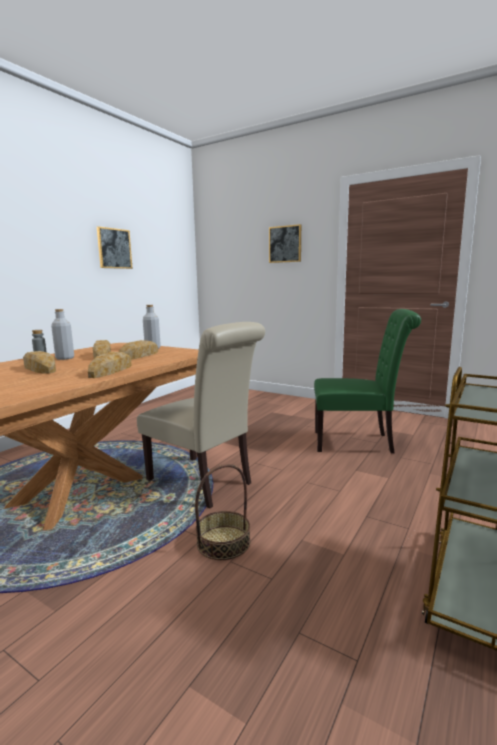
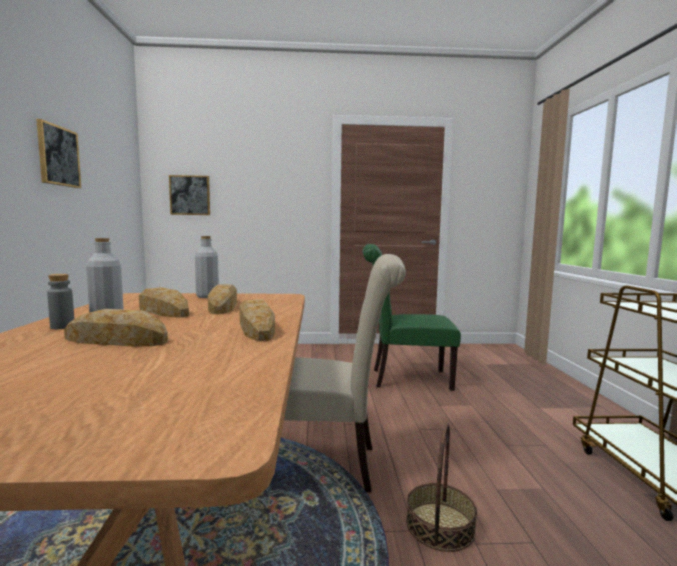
camera: 35 degrees left, 5 degrees down
(285, 244) = (271, 176): picture -> picture (190, 195)
(358, 442) = (405, 378): green chair -> green chair turned 150 degrees counterclockwise

